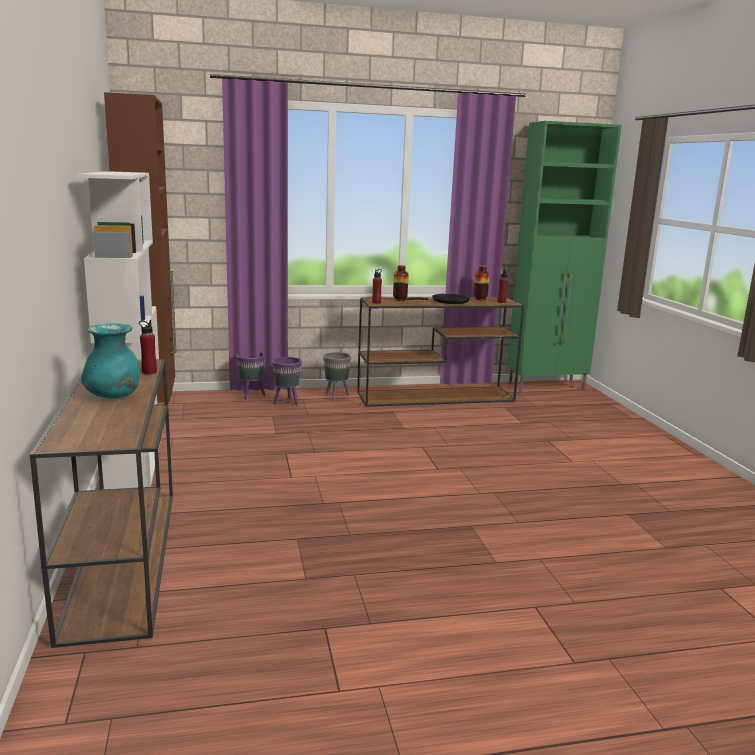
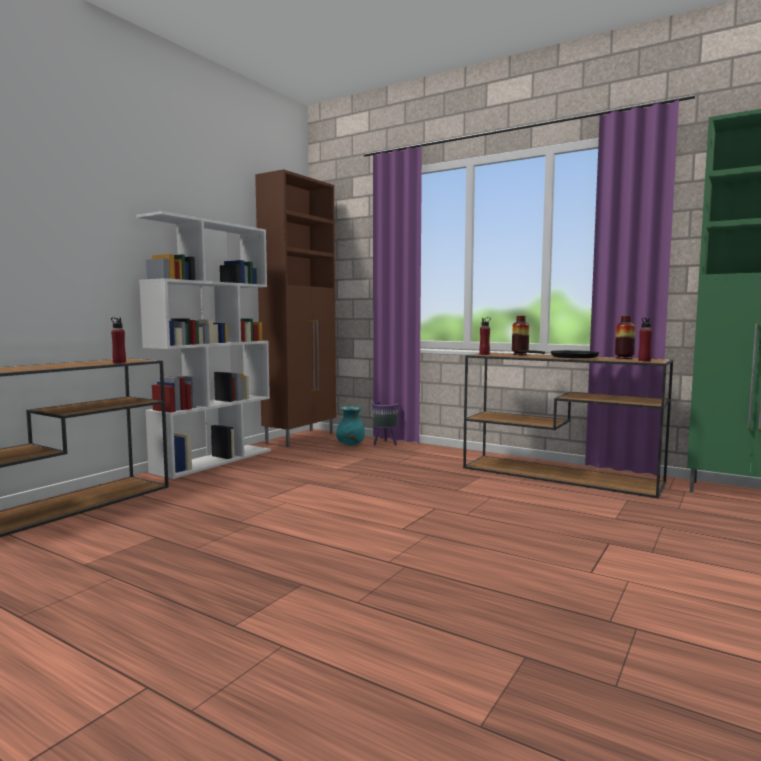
camera: 45 degrees right, 10 degrees down
(113, 397) = (42, 366): turquoise vase -> turquoise vase (350, 444)
(287, 402) = (401, 452): purple planter -> none
(336, 396) = (455, 456): grey planter -> none

